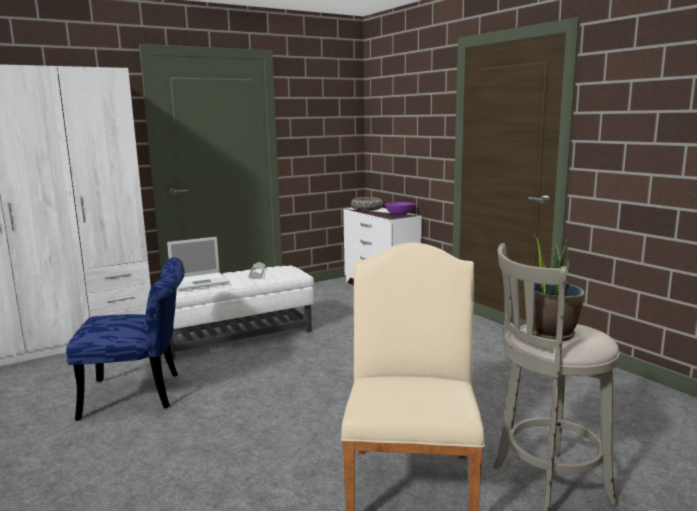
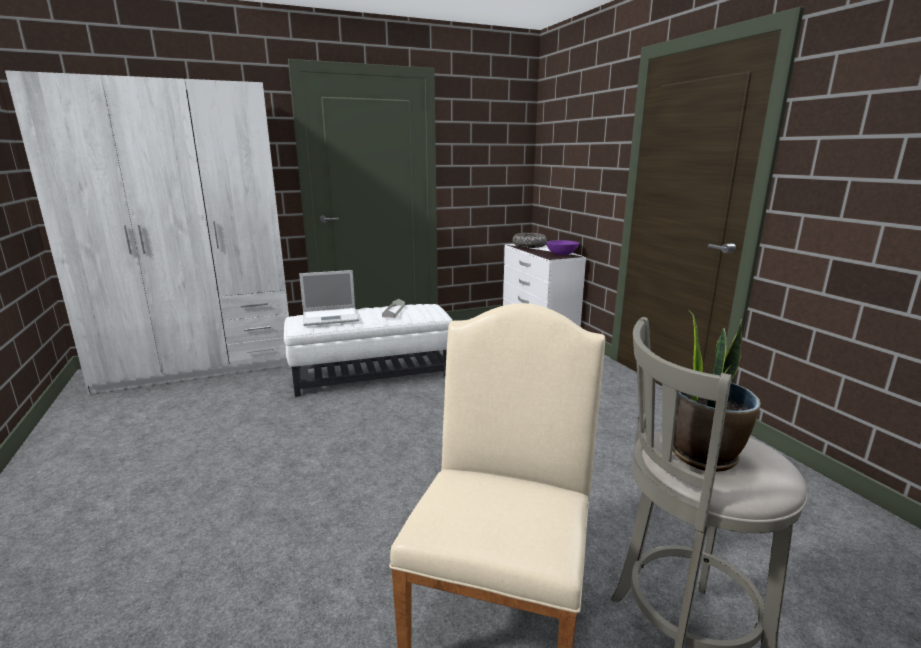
camera: 10 degrees right, 5 degrees up
(141, 394) = (249, 436): blue chair -> none

